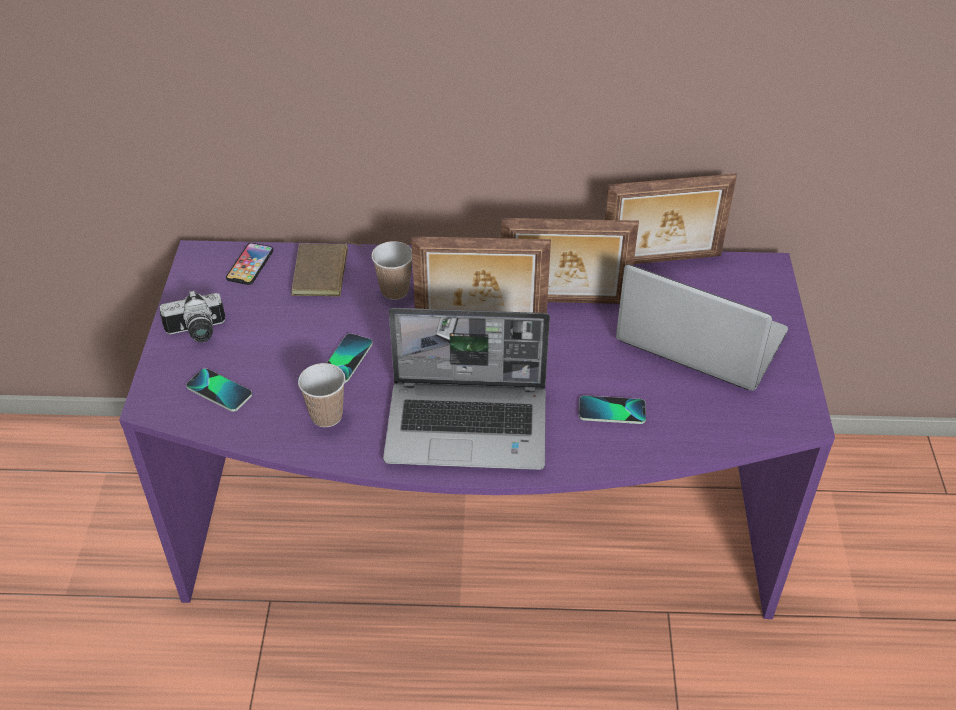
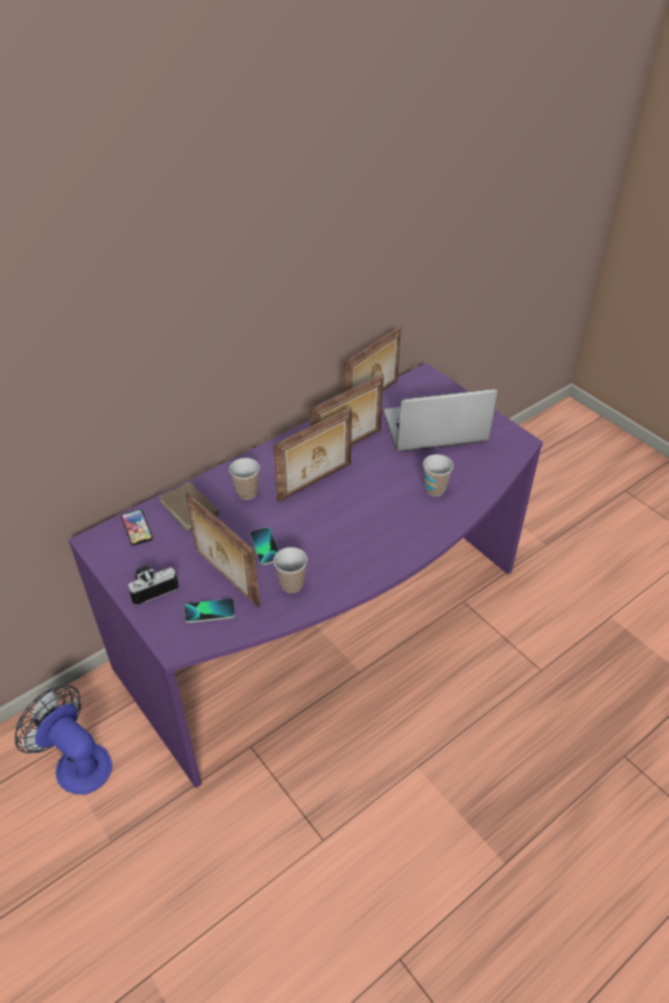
camera: 40 degrees left, 0 degrees up
(110, 497) = (76, 762): none -> fan
(197, 332) = (152, 587): camera -> camera turned 150 degrees counterclockwise
(272, 366) = (225, 578): none -> picture frame
(469, 426) = (374, 541): laptop -> none
(612, 411) = (435, 489): phone -> cup

